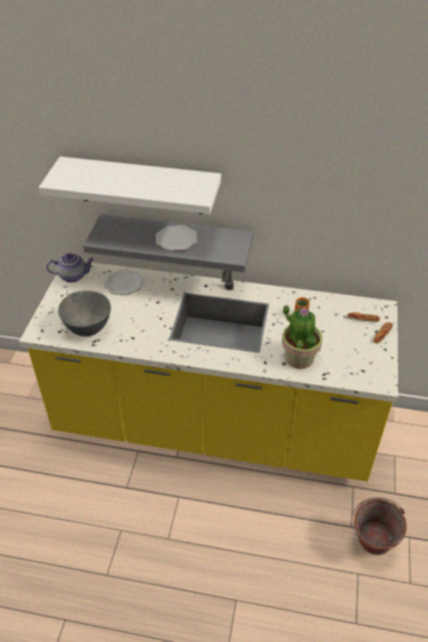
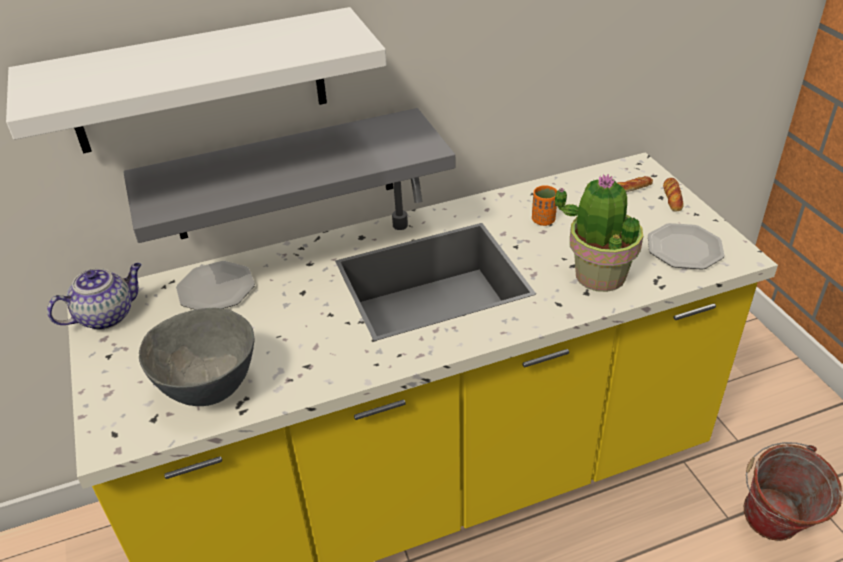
camera: 30 degrees left, 5 degrees down
(176, 239) = (304, 159): plate -> plate (683, 249)

